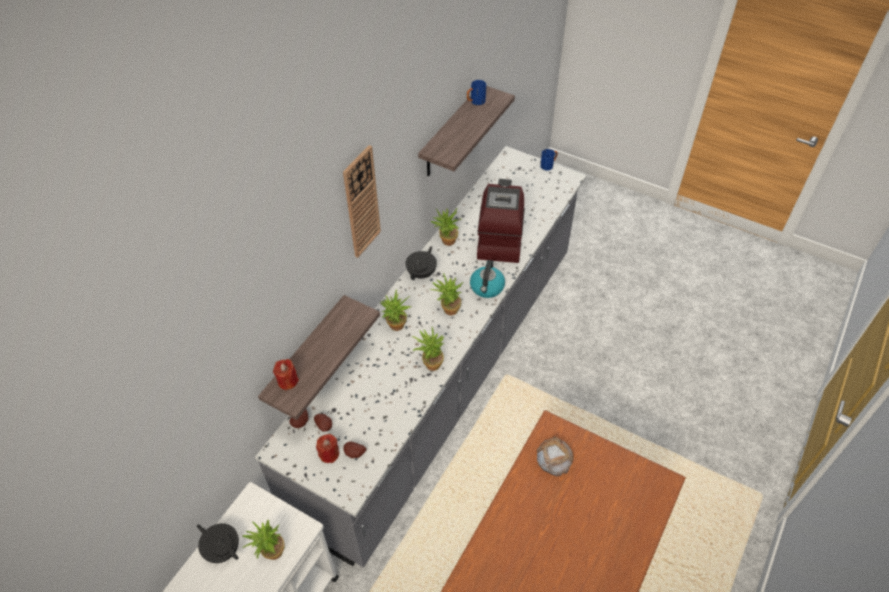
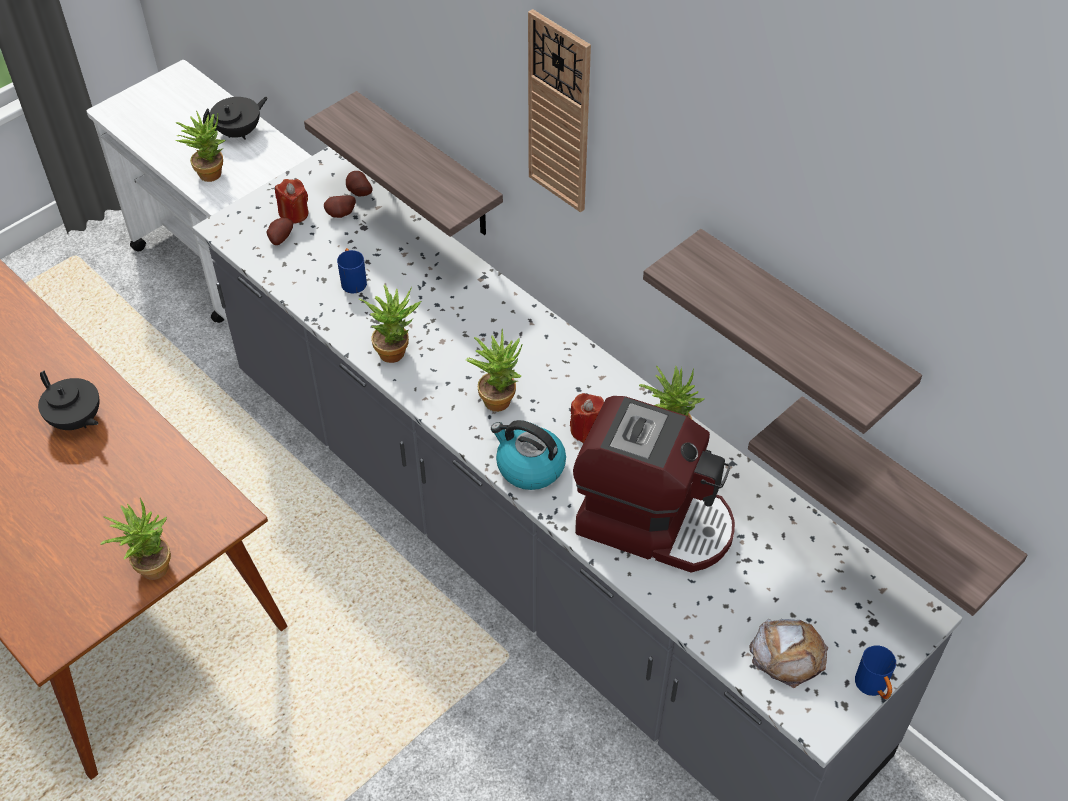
camera: 105 degrees right, 0 degrees up
(288, 381) = (365, 119): red candle -> red candle (586, 430)
(396, 327) = (486, 321): potted plant -> potted plant (149, 566)
(422, 273) = (598, 379): black teapot -> black teapot (76, 421)
(475, 102) = (850, 348): blue mug -> blue mug (352, 281)
(482, 140) = (901, 497): none -> shelf
(554, 458) = (175, 502): bread -> bread (788, 654)

